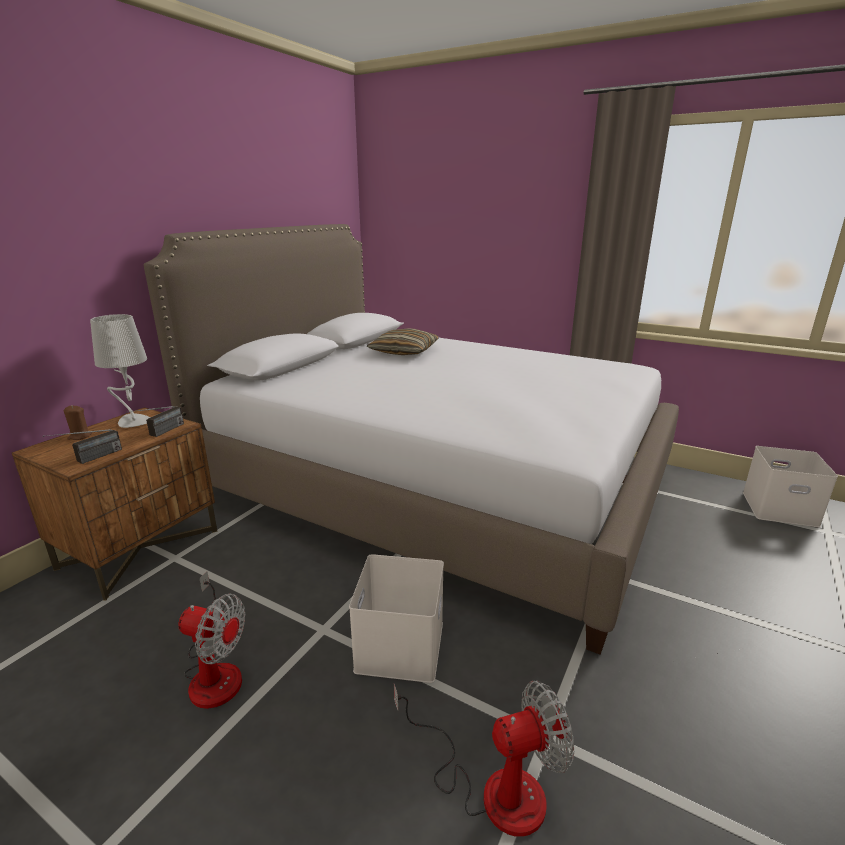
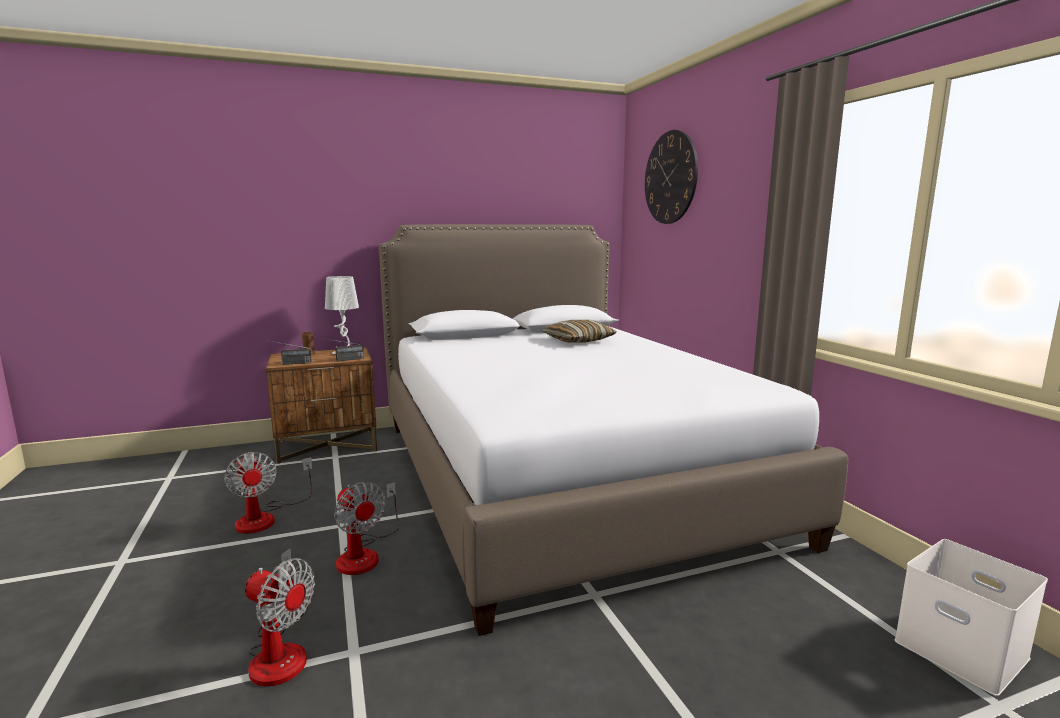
camera: 40 degrees right, 10 degrees down
(398, 644) = (365, 554): white storage box -> fan
(437, 175) = (670, 177): none -> wall clock

